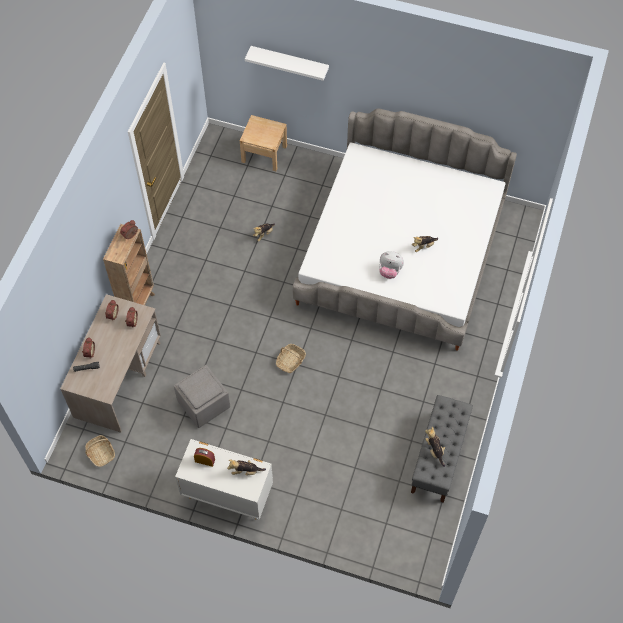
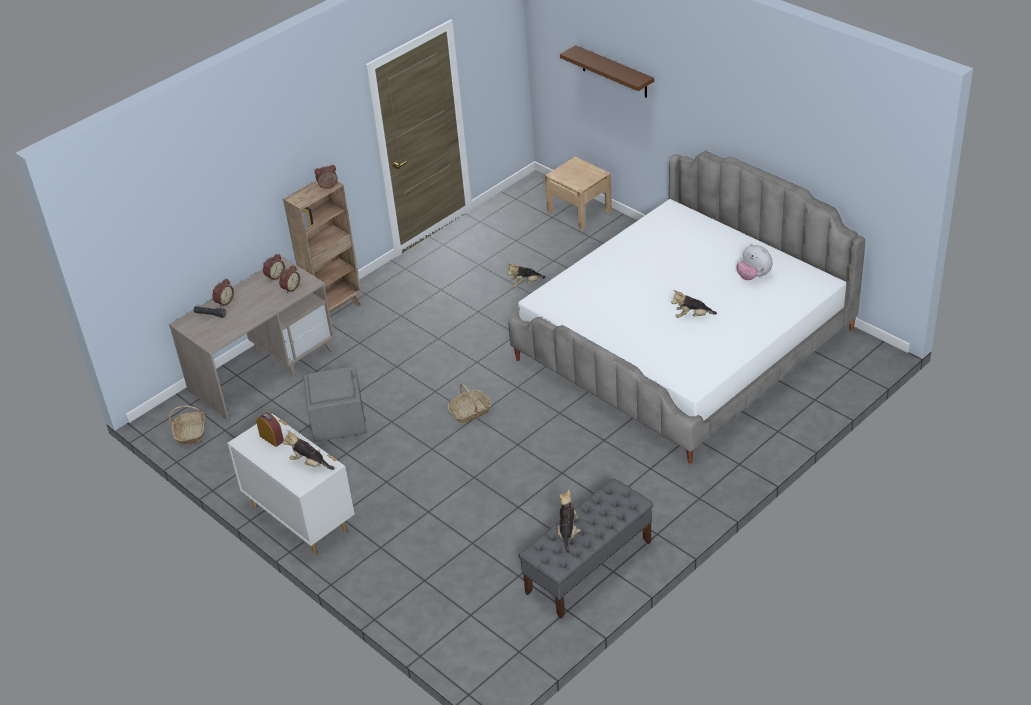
camera: 30 degrees right, 20 degrees down
(289, 62) = (614, 72): white shelf -> brown shelf
(389, 271) = (631, 329): plush toy -> plush toy (753, 276)

